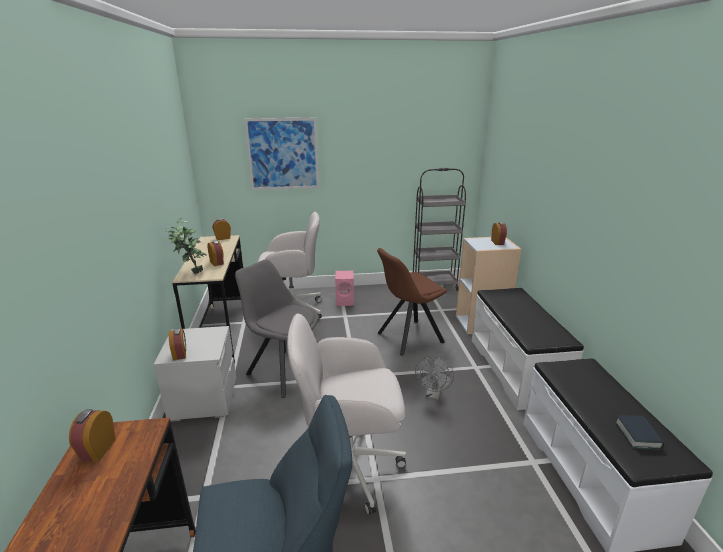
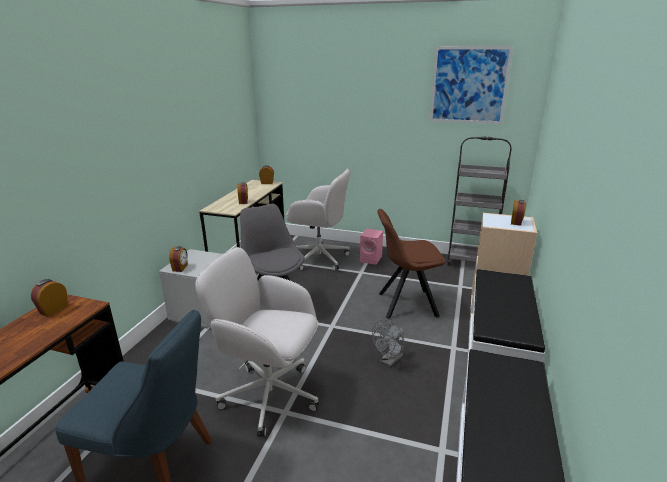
camera: 25 degrees right, 0 degrees up
(191, 272) = (218, 206): potted plant -> none
(283, 154) = (331, 112): picture -> picture (469, 85)
(637, 435) = (512, 446): book -> none

